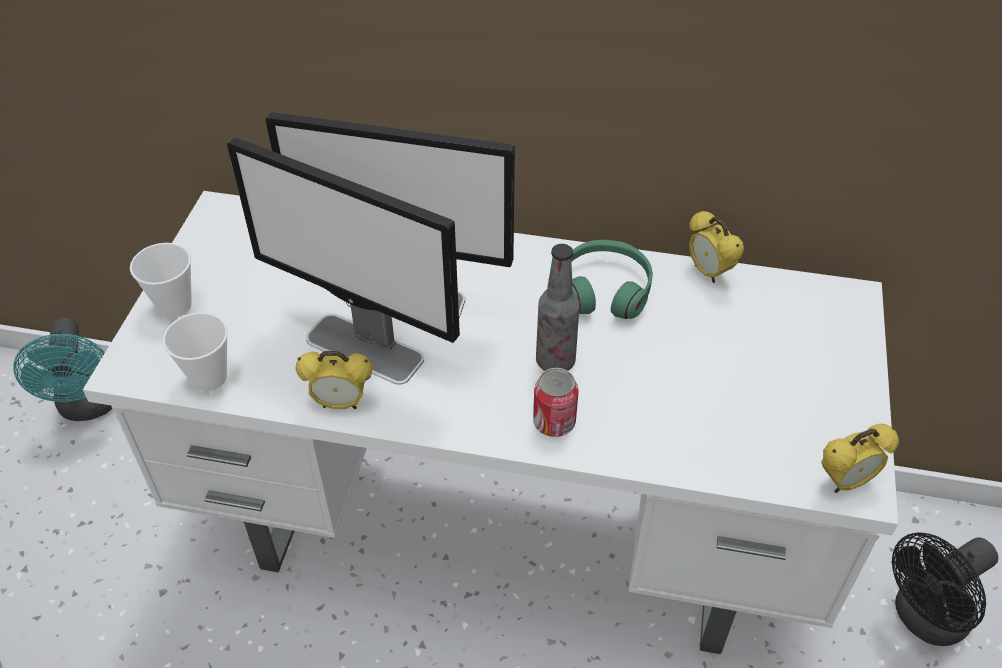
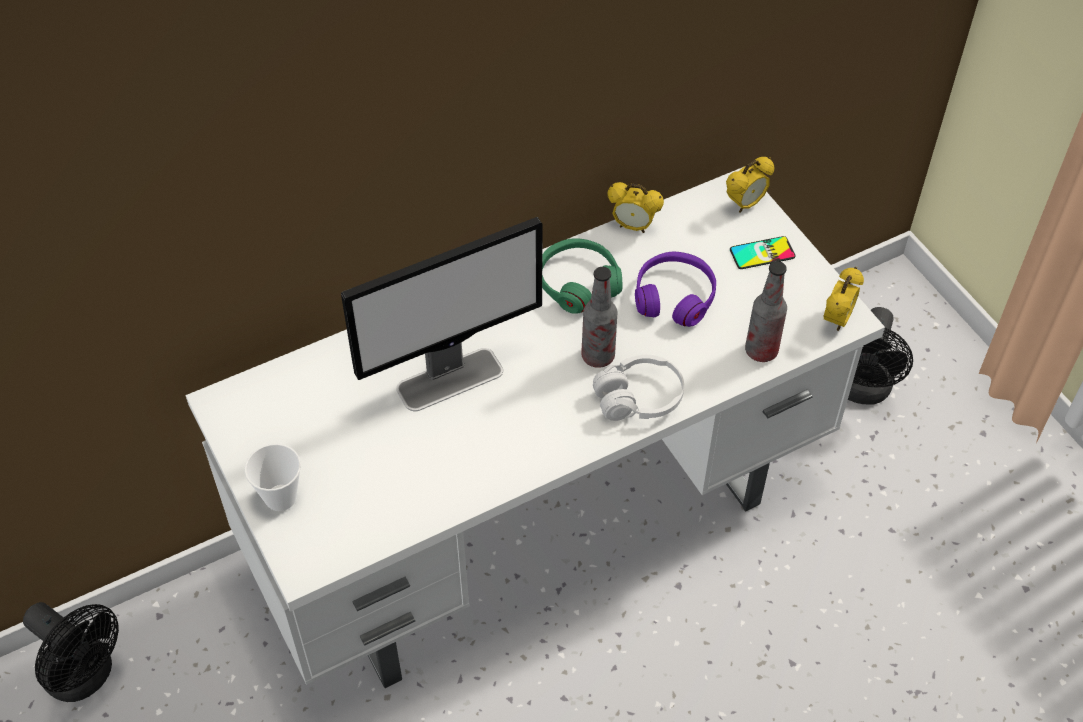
camera: 40 degrees left, 5 degrees up
(89, 406) = (86, 676): turquoise fan -> black fan
(209, 377) = (373, 529): cup -> none
(340, 403) = (488, 482): alarm clock -> alarm clock (745, 204)
(365, 349) = (462, 433): monitor -> none
(554, 422) = (638, 398): can -> white headphones
(686, 354) = (674, 296): none -> purple headphones
(726, 458) = (761, 351): none -> bottle
(821, 369) = (762, 253): none -> phone

